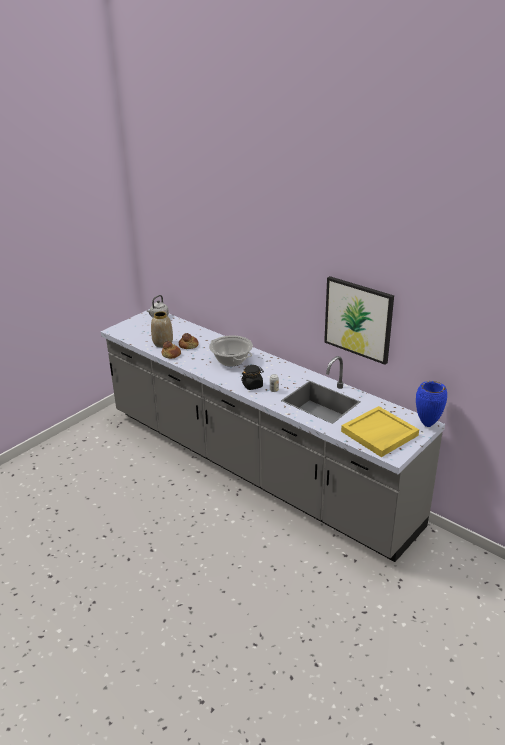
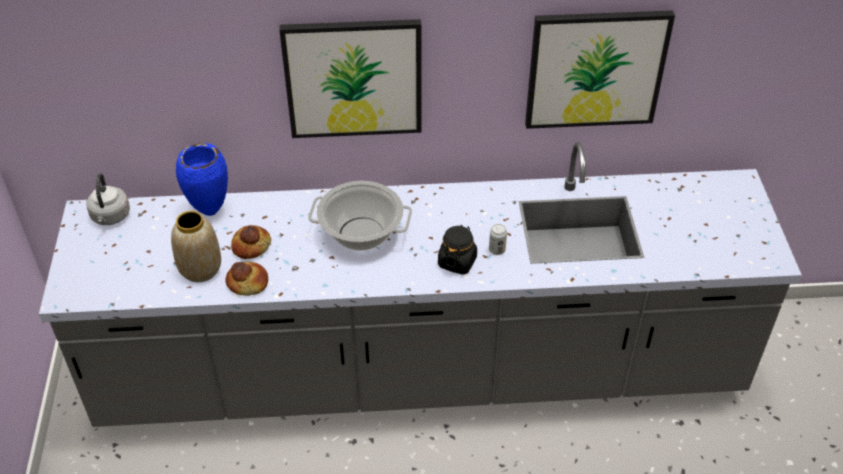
camera: 45 degrees left, 15 degrees up
(256, 284) = (353, 78): none -> picture
(379, 434) = (715, 235): yellow tray -> none
(427, 424) = (741, 183): blue vase -> blue vase (209, 211)

